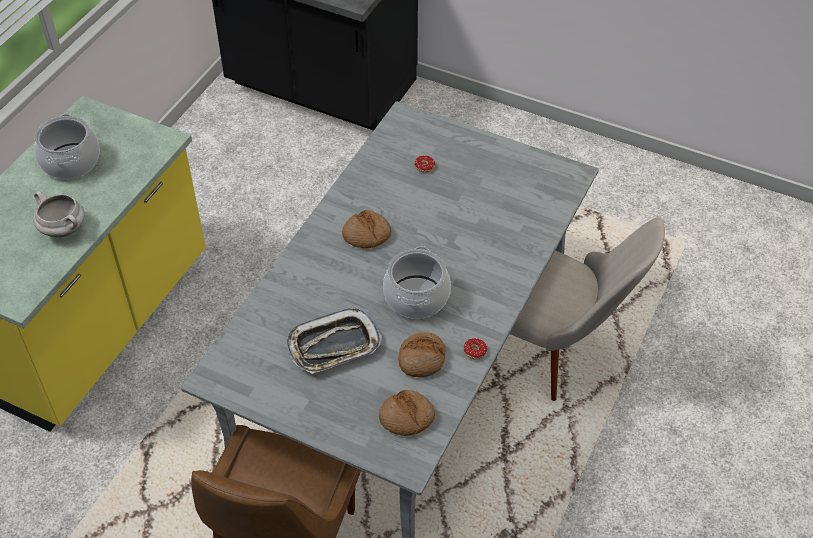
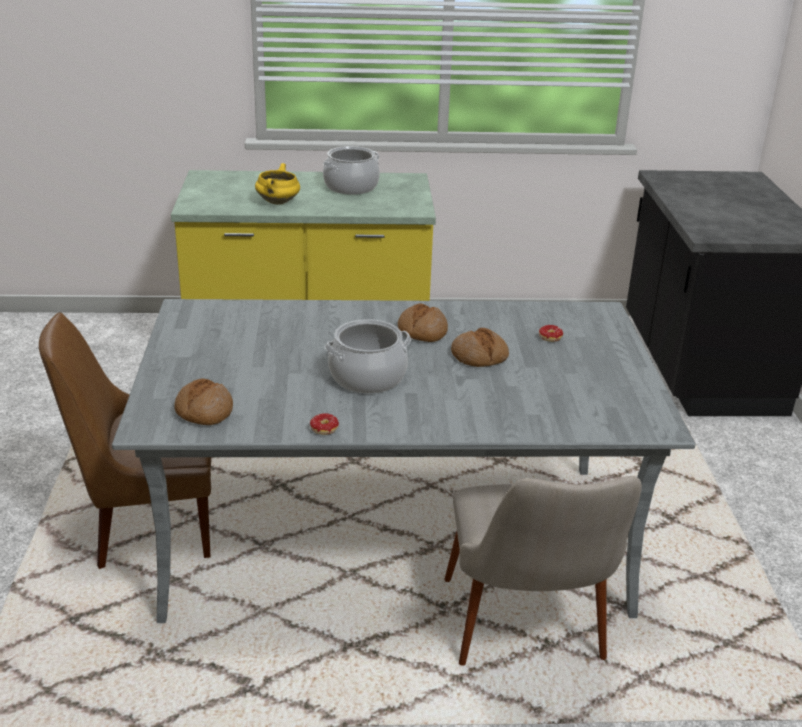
camera: 60 degrees right, 20 degrees down
(64, 229) = (278, 202): white cooking pot -> yellow cooking pot
(334, 346) = (265, 351): tray -> none
(422, 359) = (287, 400): bread -> bread (479, 356)

